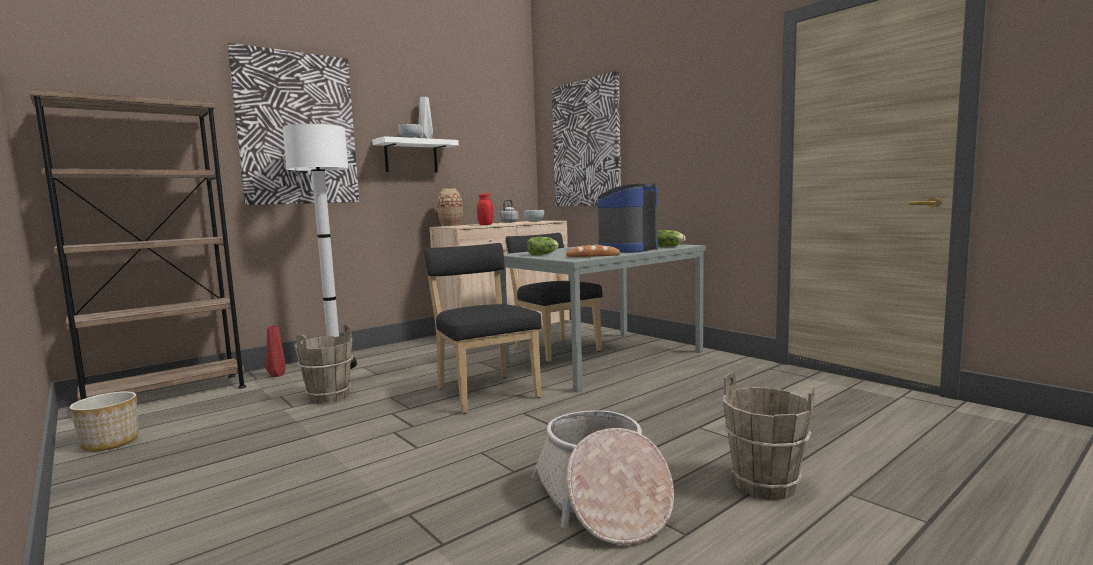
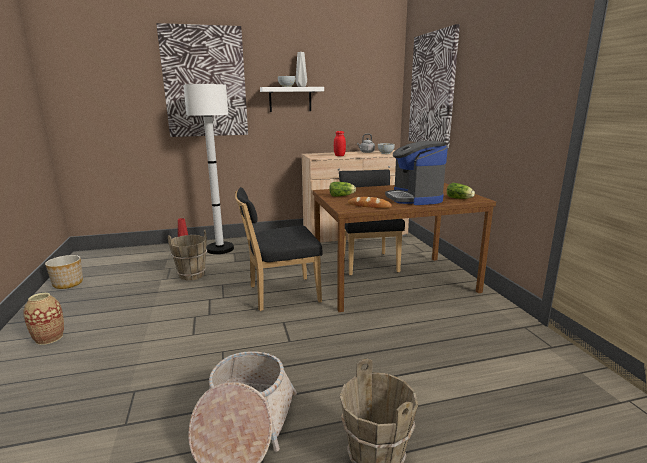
camera: 25 degrees right, 10 degrees up
(166, 396) = (121, 254): brown bookcase -> none
(451, 226) = (315, 154): vase -> vase (49, 338)
(485, 391) = (280, 294): black chair -> black chair turned 105 degrees counterclockwise
(604, 359) = (393, 282): grey dining table -> brown dining table
(625, 249) = (414, 198): coffee machine -> coffee machine turned 75 degrees counterclockwise

